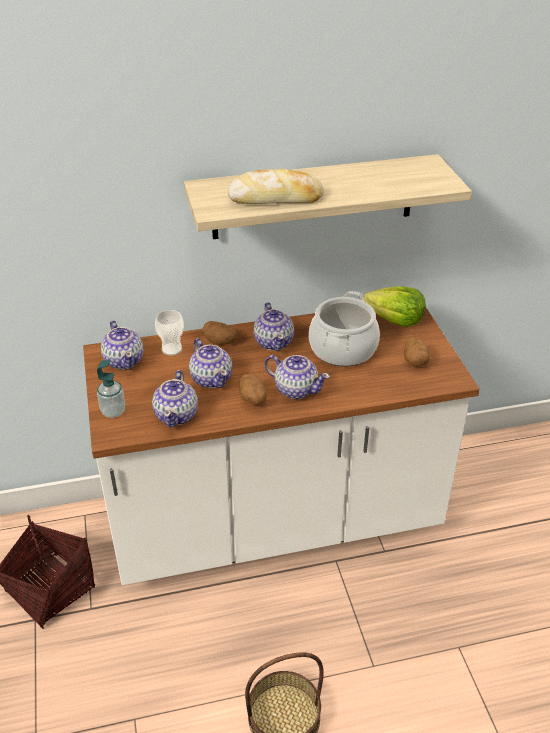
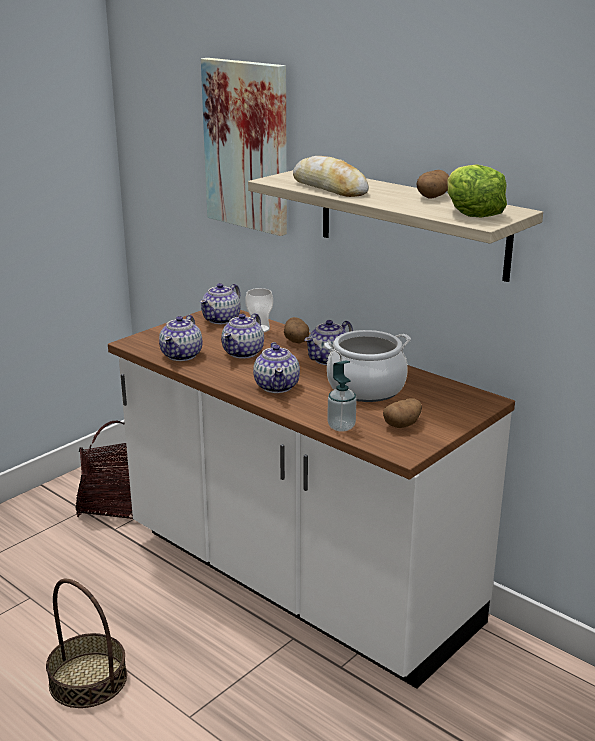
camera: 55 degrees right, 15 degrees down
(95, 179) = (247, 146): none -> picture
(113, 411) = (158, 335): soap dispenser -> soap dispenser (341, 426)
(177, 415) = (182, 355): teapot -> teapot turned 45 degrees counterclockwise
(253, 399) = (239, 375): potato -> potato (431, 197)
(395, 320) = (454, 398): lettuce -> lettuce (471, 213)

